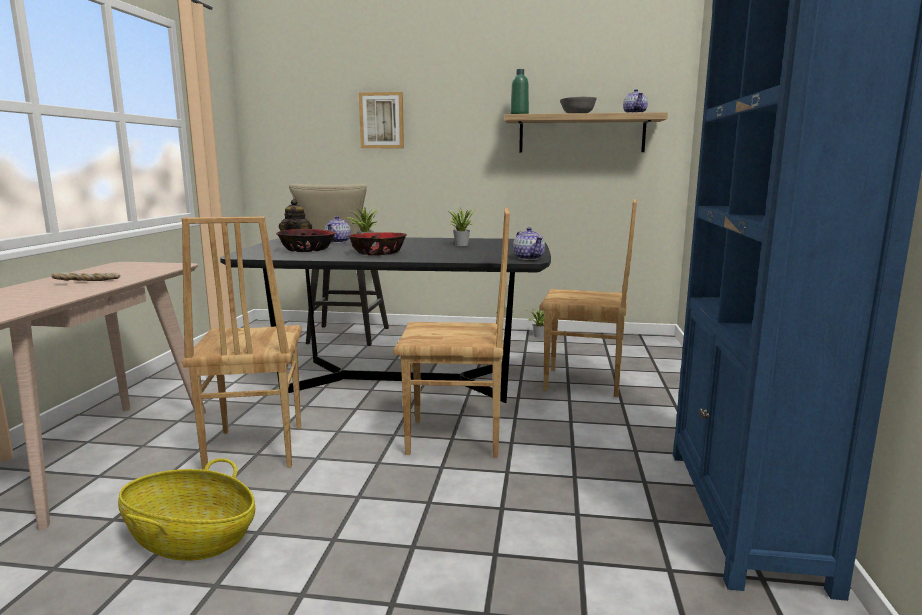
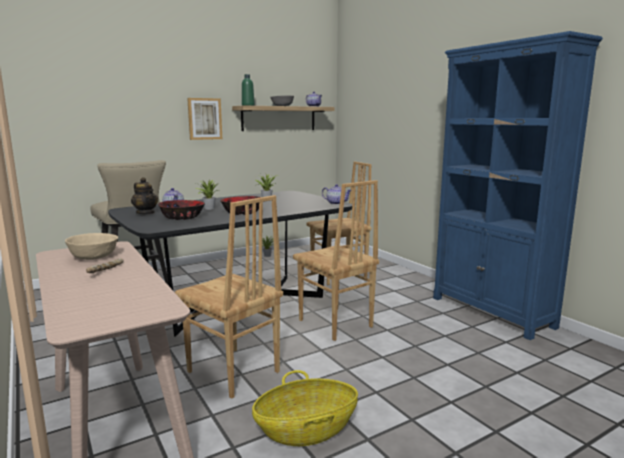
camera: 40 degrees left, 0 degrees up
(127, 271) = (94, 257): none -> beige bowl
(382, 120) = (136, 106): picture -> picture (204, 119)
(455, 439) = (334, 324): brown chair -> brown chair turned 90 degrees clockwise

